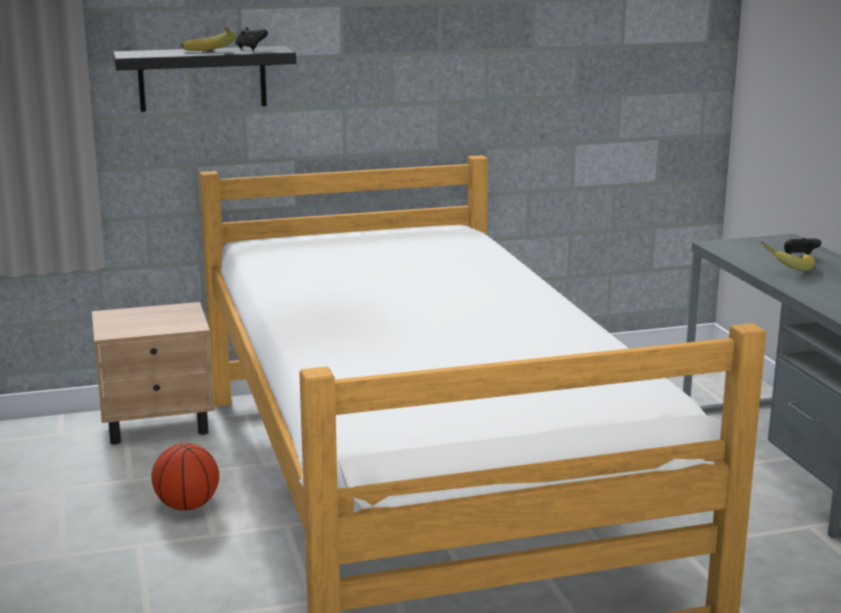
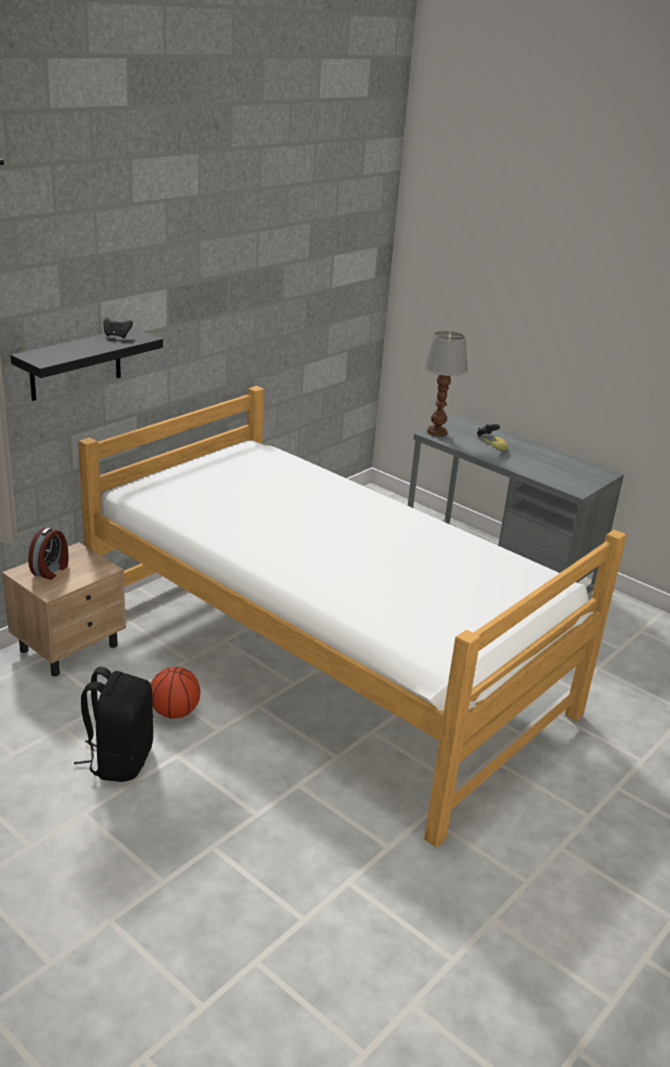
camera: 35 degrees left, 10 degrees up
(77, 531) = (119, 760): none -> black backpack
(137, 317) = (51, 570): none -> alarm clock
(210, 52) = (100, 348): banana -> none
(727, 245) = (436, 432): none -> table lamp

